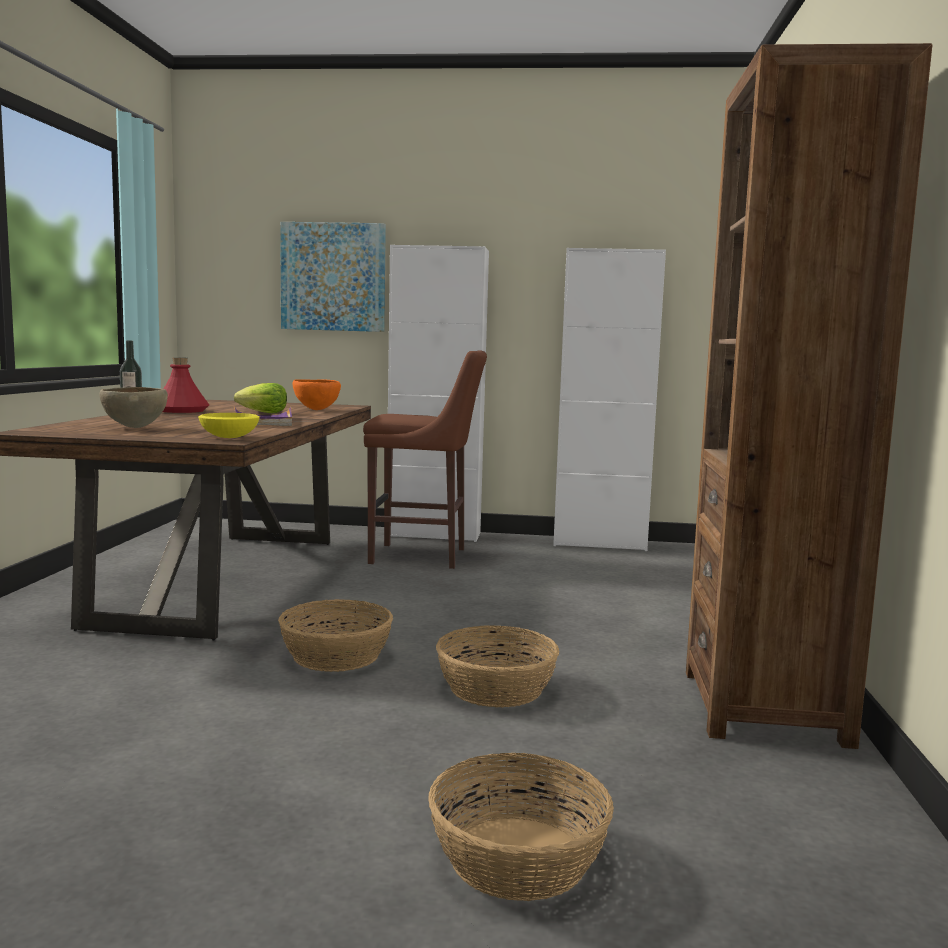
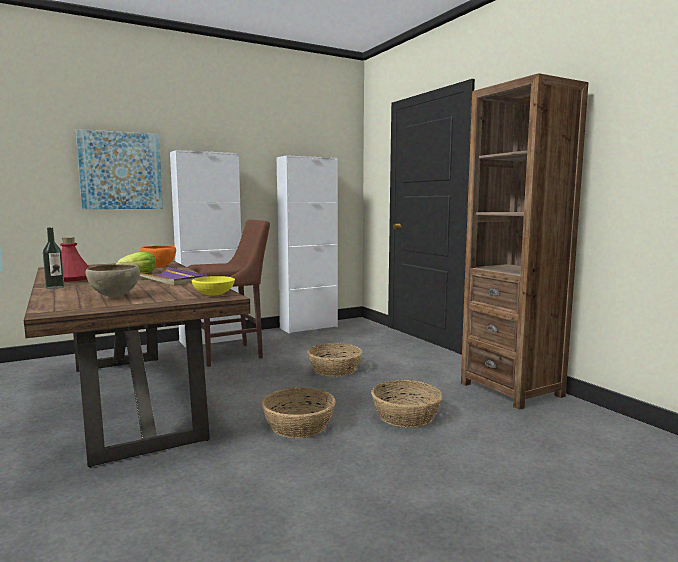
camera: 35 degrees left, 0 degrees up
(518, 858) = (558, 489): basket -> basket (335, 370)

